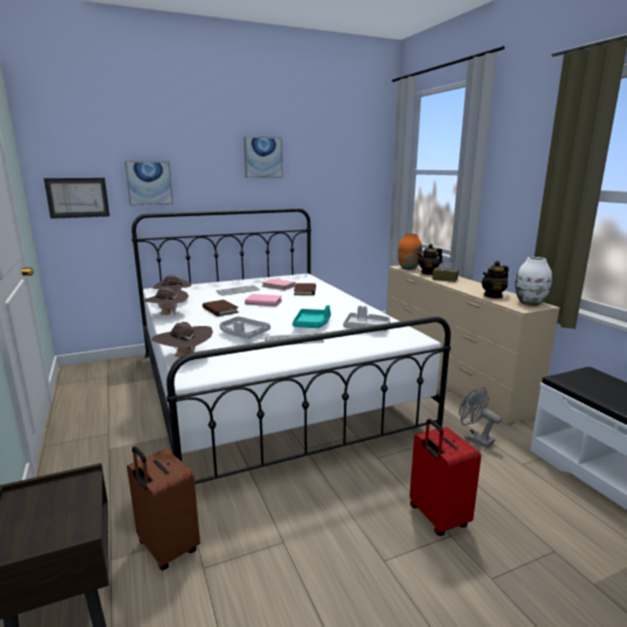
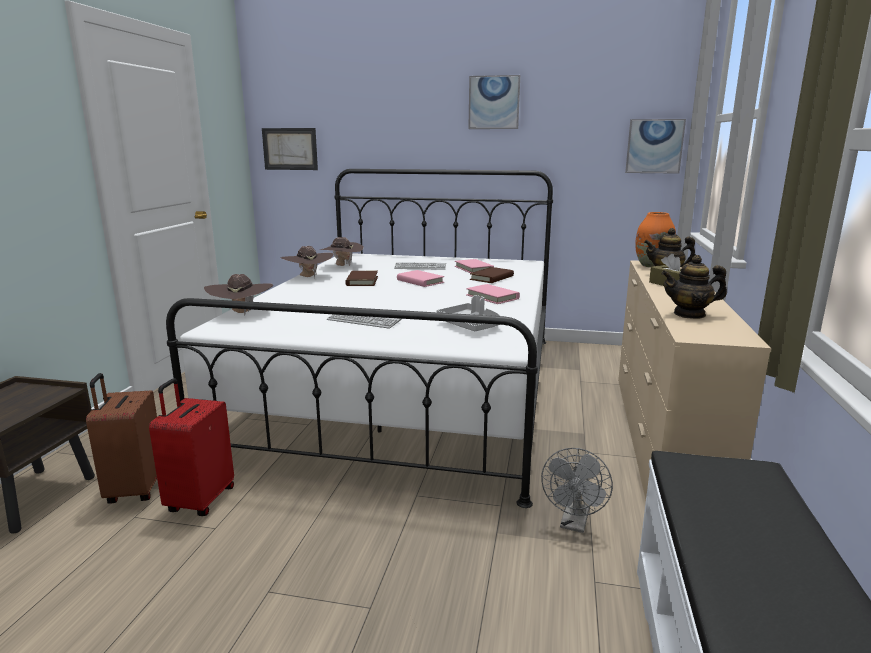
camera: 35 degrees right, 0 degrees up
(149, 183) = (358, 134): picture -> picture (654, 146)
(243, 334) = (332, 305): grey tray -> none
(312, 324) = (419, 310): turquoise tray -> none
(335, 305) = (492, 297): none -> pink book
(437, 517) = (384, 582): red suitcase -> red suitcase (199, 500)
(475, 438) = (574, 524): grey fan -> grey fan turned 150 degrees counterclockwise
(530, 303) = (728, 333): white vase -> none

